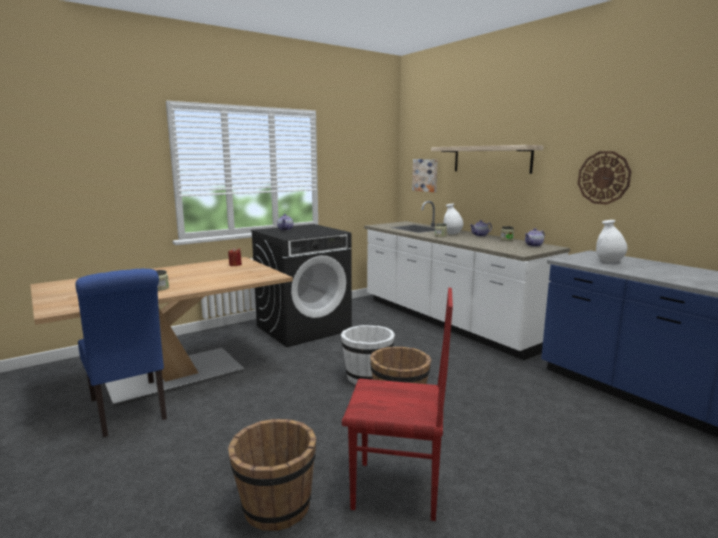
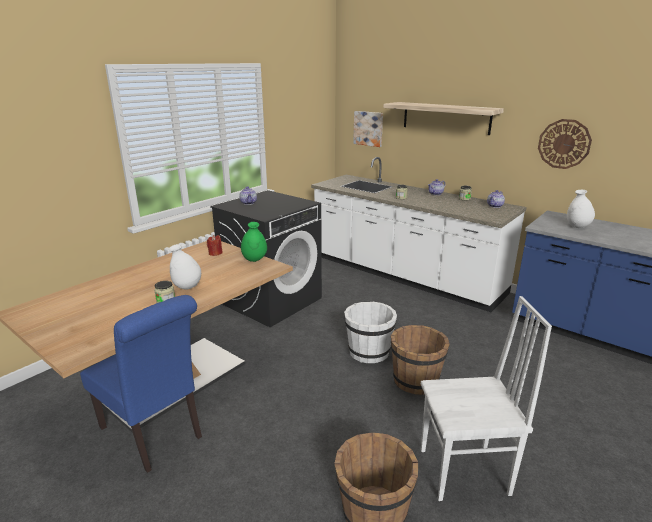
camera: 15 degrees left, 10 degrees up
(263, 271) = (254, 260): none -> green vase
(397, 491) = (465, 473): red chair -> white chair
(452, 234) = (409, 193): white vase -> white vase (187, 287)

